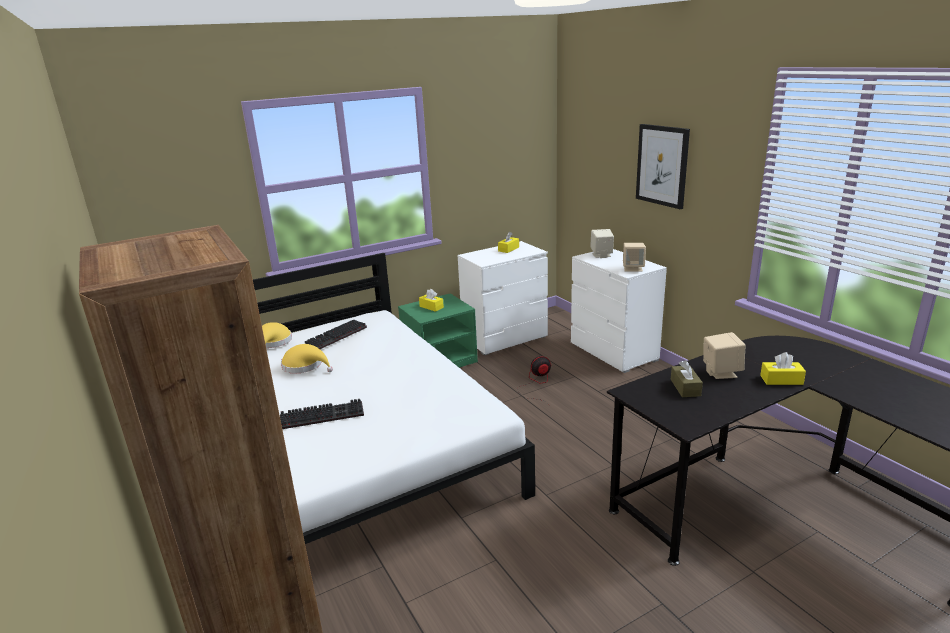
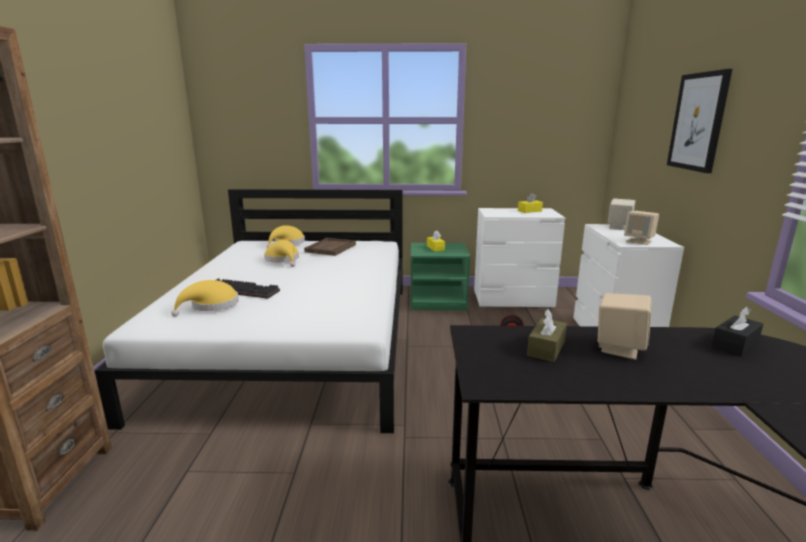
camera: 30 degrees right, 5 degrees down
(320, 442) = (211, 305): none -> yellow hat
(336, 337) = (331, 248): keyboard -> brown tray
(770, 348) = (735, 344): none -> black tissue box
(781, 380) = (704, 381): yellow tissue box -> none

